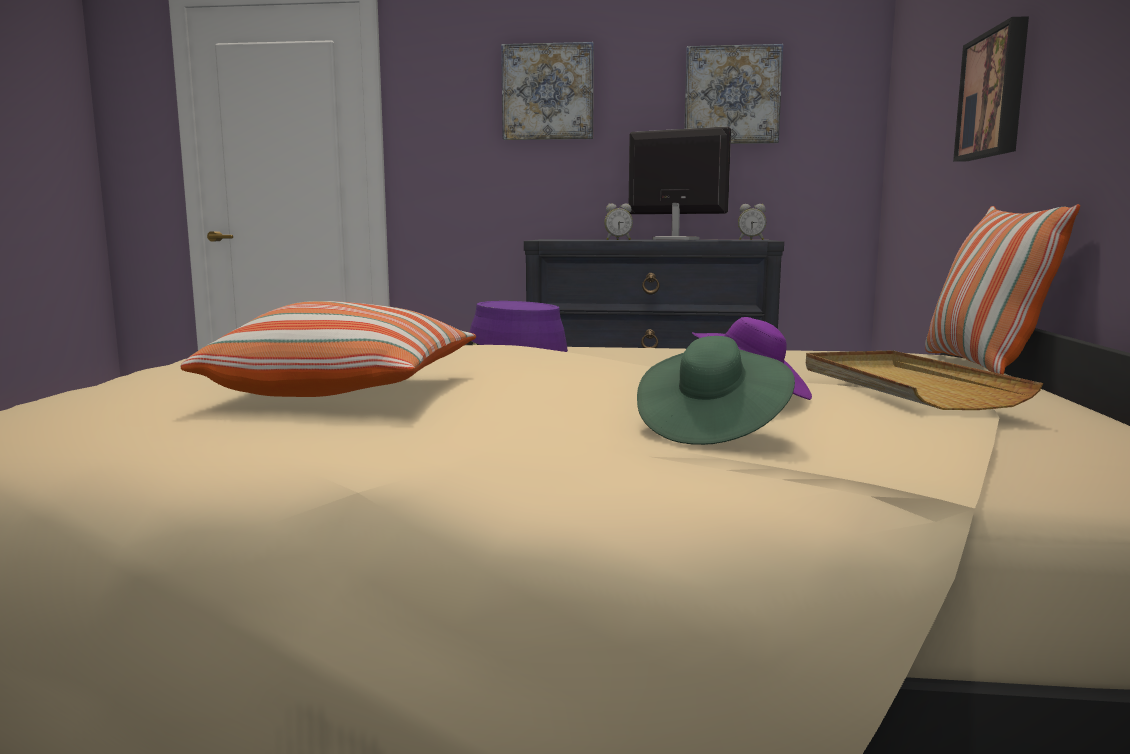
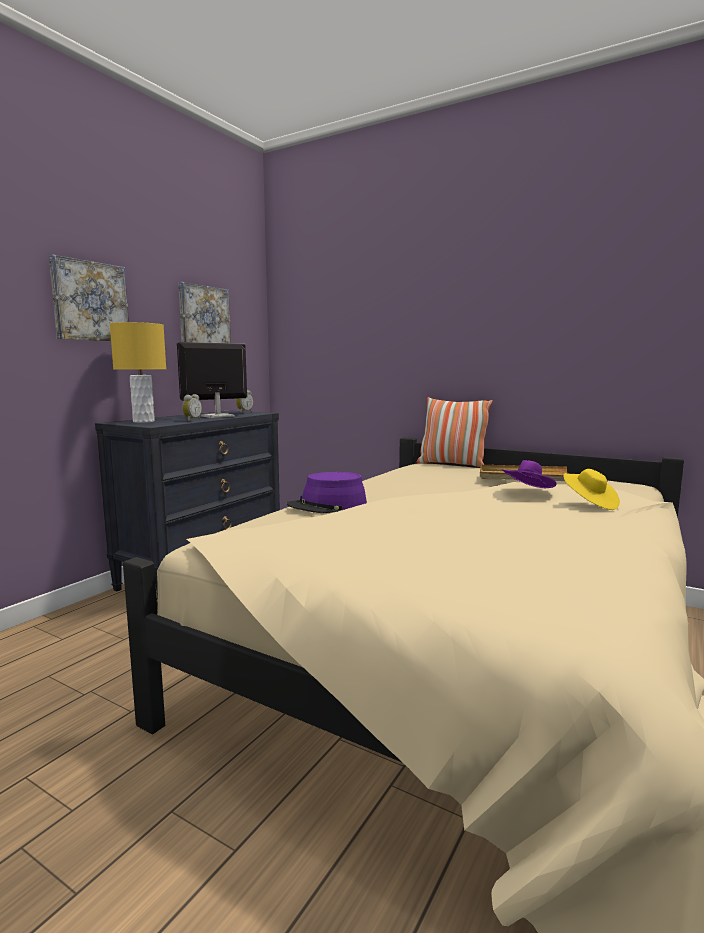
camera: 65 degrees left, 0 degrees up
(346, 392) = (488, 540): pillow -> none
(575, 239) = (144, 421): none -> yellow table lamp
(711, 428) = (589, 504): green hat -> yellow hat
(995, 95) = (408, 347): picture -> none

